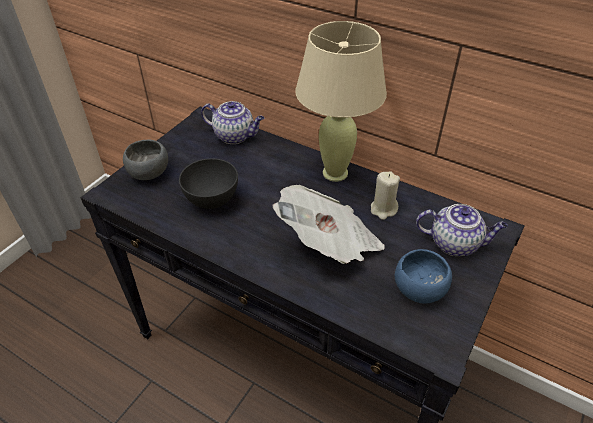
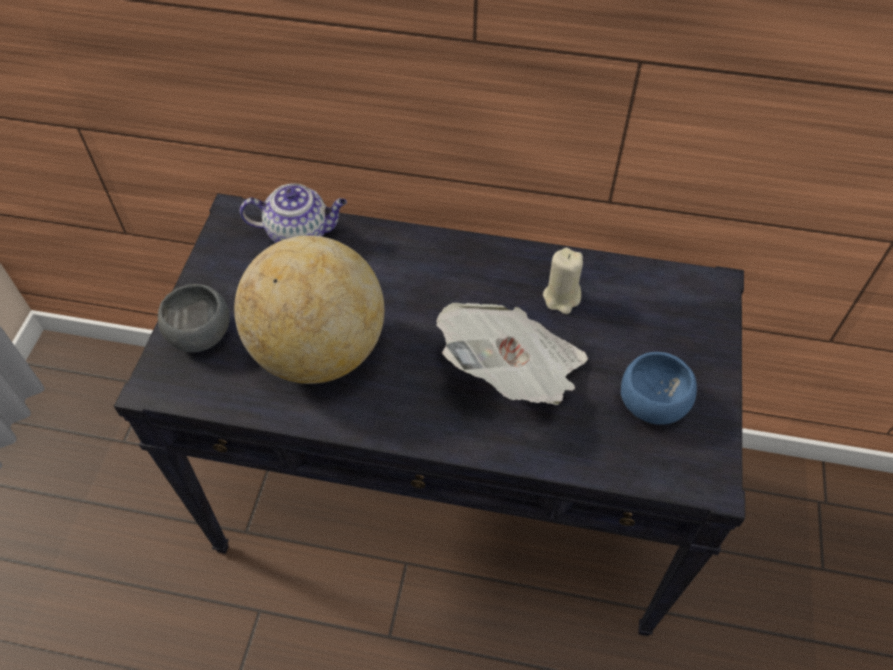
camera: 20 degrees left, 10 degrees up
(212, 200) = (319, 351): grey bowl -> globe
(335, 173) = (473, 257): beige table lamp -> none
(455, 243) = (671, 322): teapot -> none

